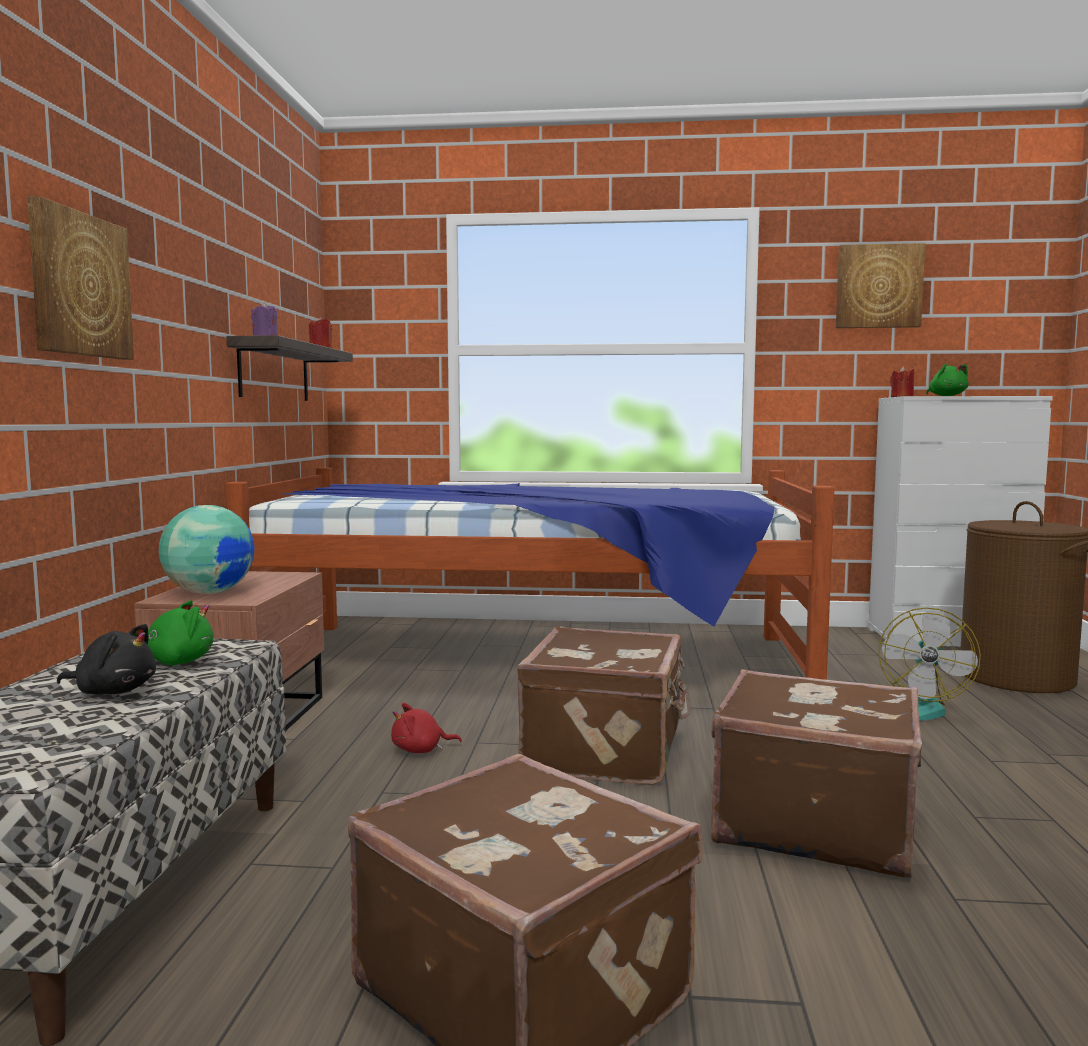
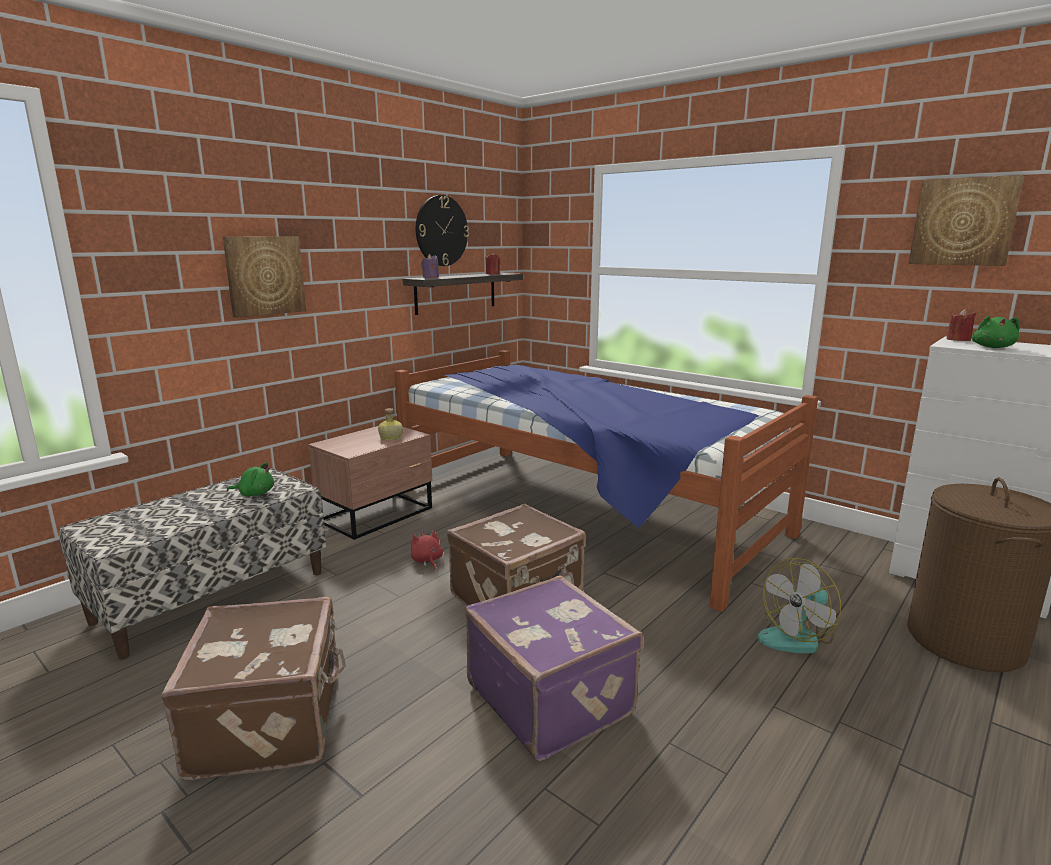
camera: 35 degrees right, 10 degrees up
(113, 691) = (206, 507): black plush toy -> none
(209, 593) = (348, 443): globe -> none
(260, 274) = (441, 231): none -> wall clock
(267, 581) = (390, 437): none -> bottle
(421, 750) = (427, 561): red plush toy -> red plush toy turned 45 degrees clockwise
(813, 824) = (551, 697): brown suitcase -> purple suitcase

